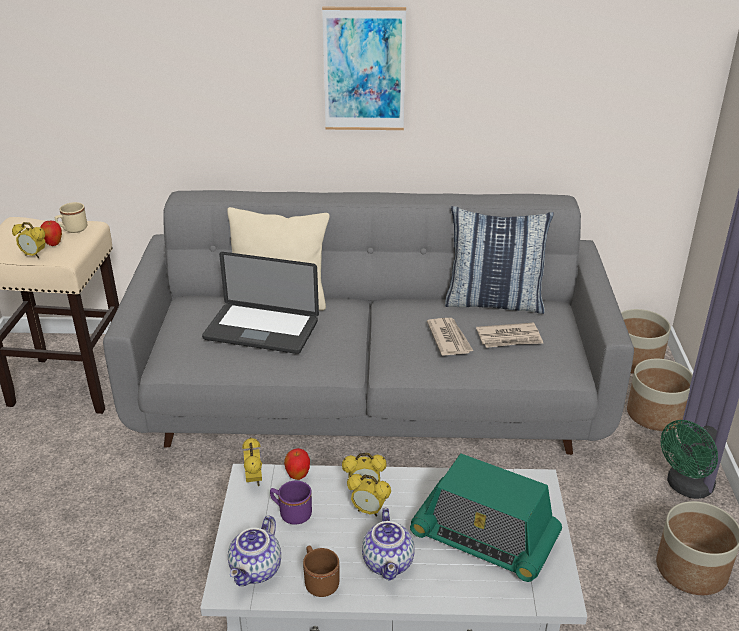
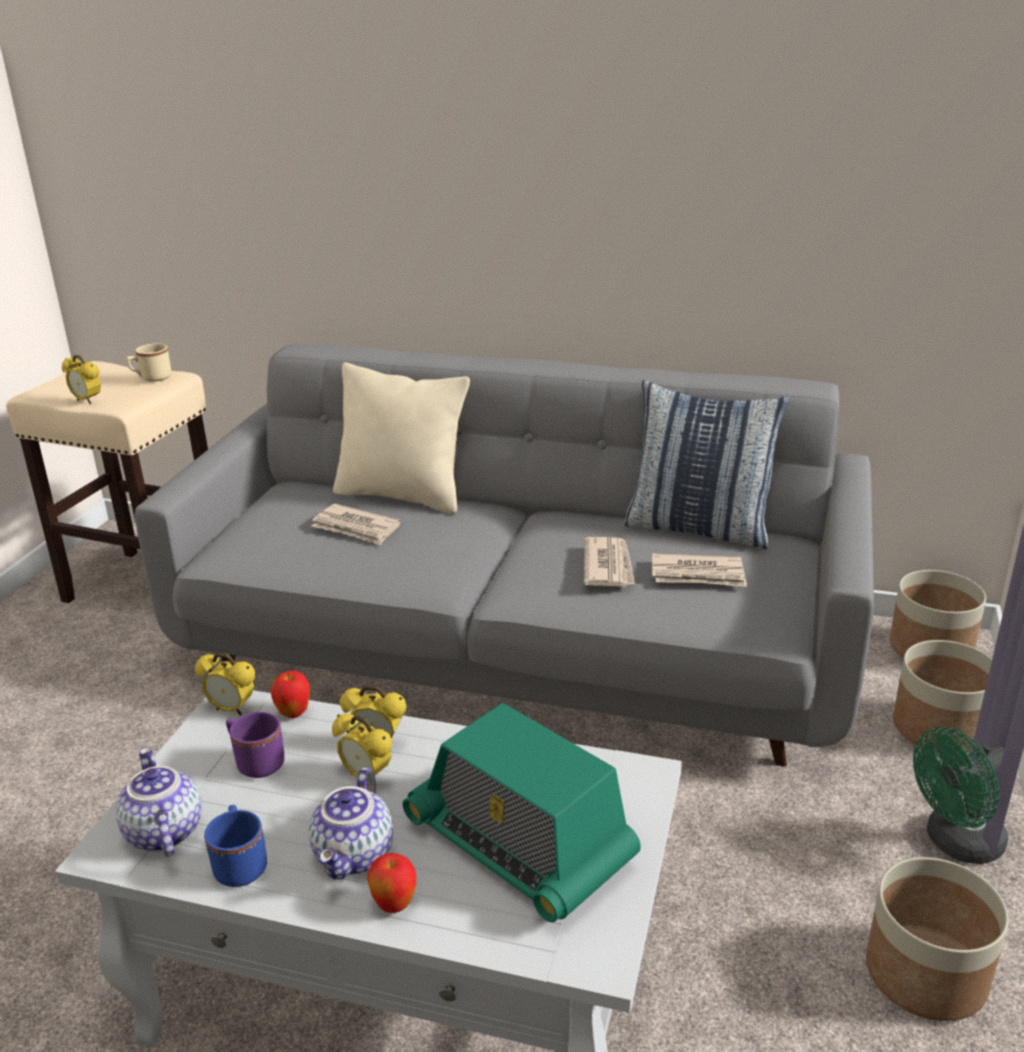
camera: 15 degrees right, 5 degrees down
(53, 244) = (118, 391): apple -> apple (394, 905)
(254, 480) = (232, 709): alarm clock -> alarm clock turned 105 degrees clockwise
(257, 571) = (162, 832): teapot -> teapot turned 120 degrees clockwise
(261, 330) = (356, 528): laptop -> newspaper
(319, 581) = (240, 863): brown mug -> blue mug
(364, 70) = (539, 184): picture -> none

